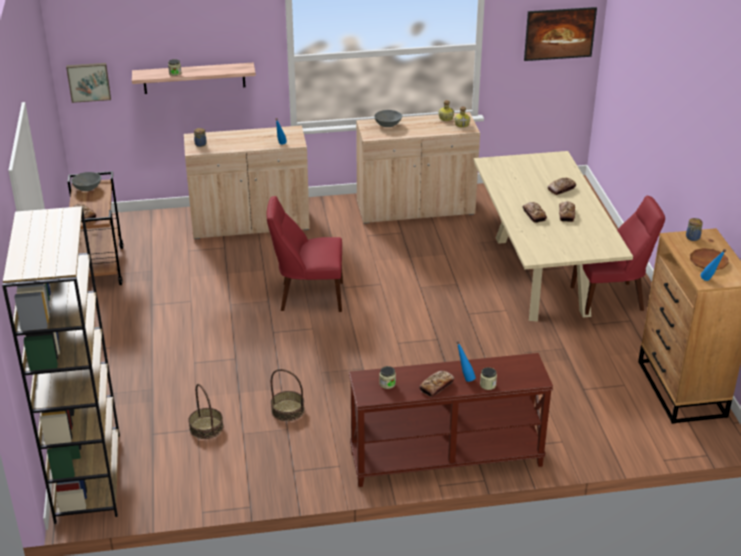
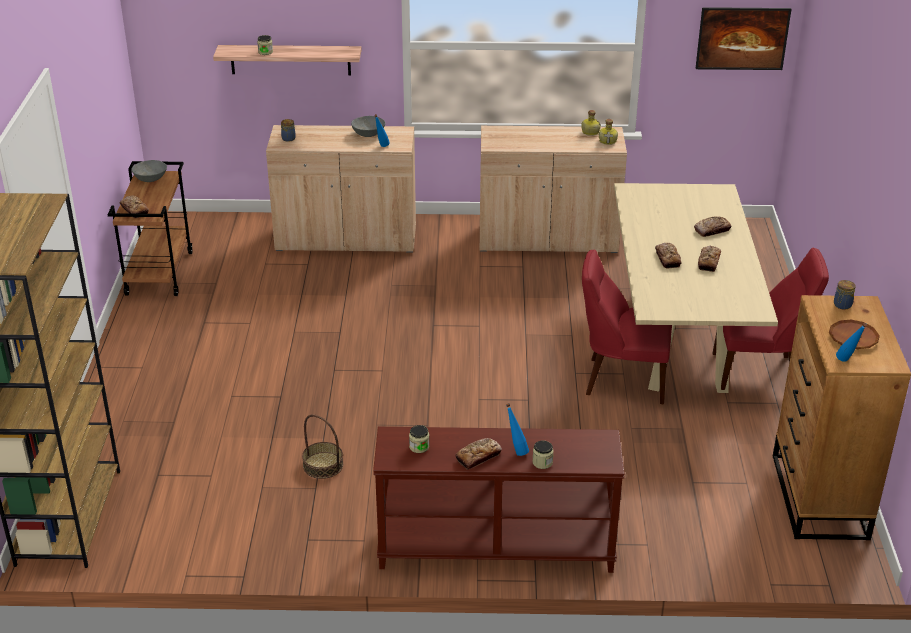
camera: 10 degrees right, 0 degrees up
(89, 81) = (168, 54): picture -> none
(206, 427) = (221, 474): basket -> none
(308, 296) = (388, 332): red chair -> red chair (622, 379)
(388, 125) = (517, 134): grey bowl -> grey bowl (368, 134)

